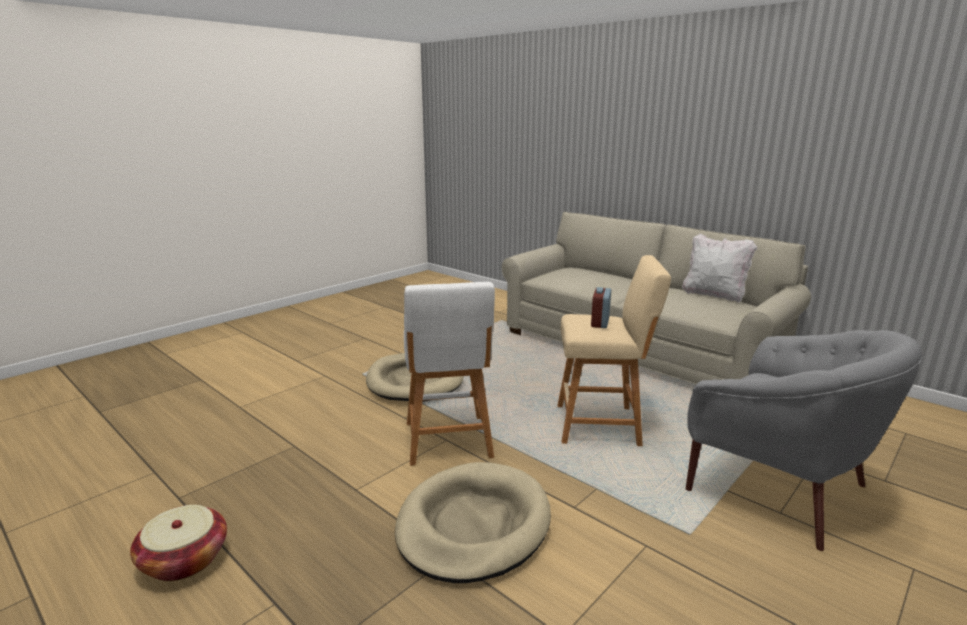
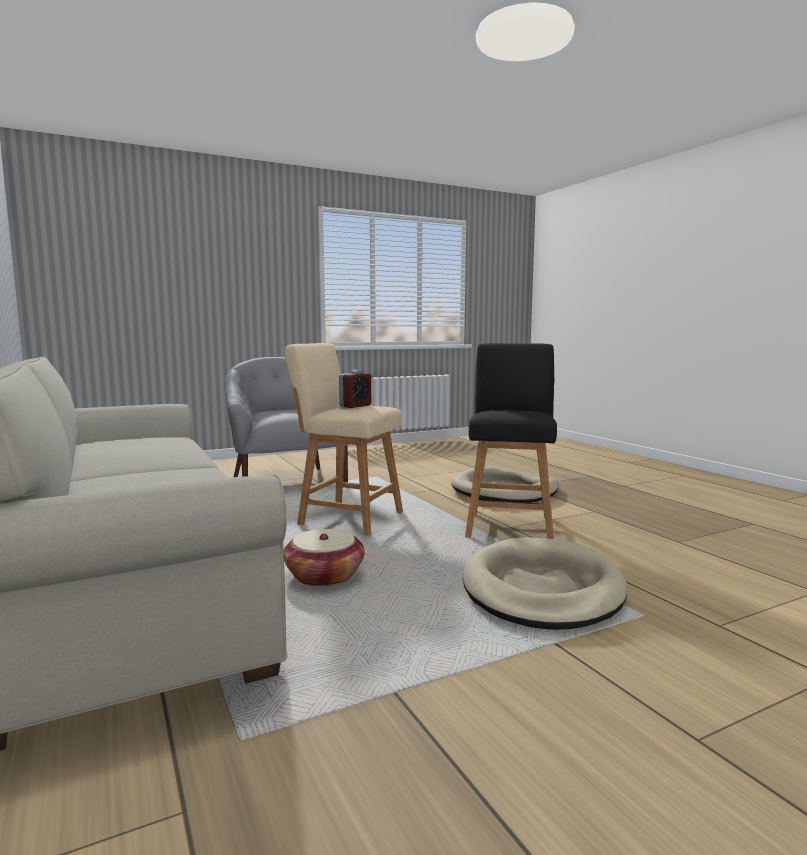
camera: 160 degrees left, 10 degrees down
(184, 560) = (699, 500): basket -> basket (324, 576)
(448, 442) = (509, 525): white stool -> black stool
(714, 295) = (81, 449): white pillow -> none

